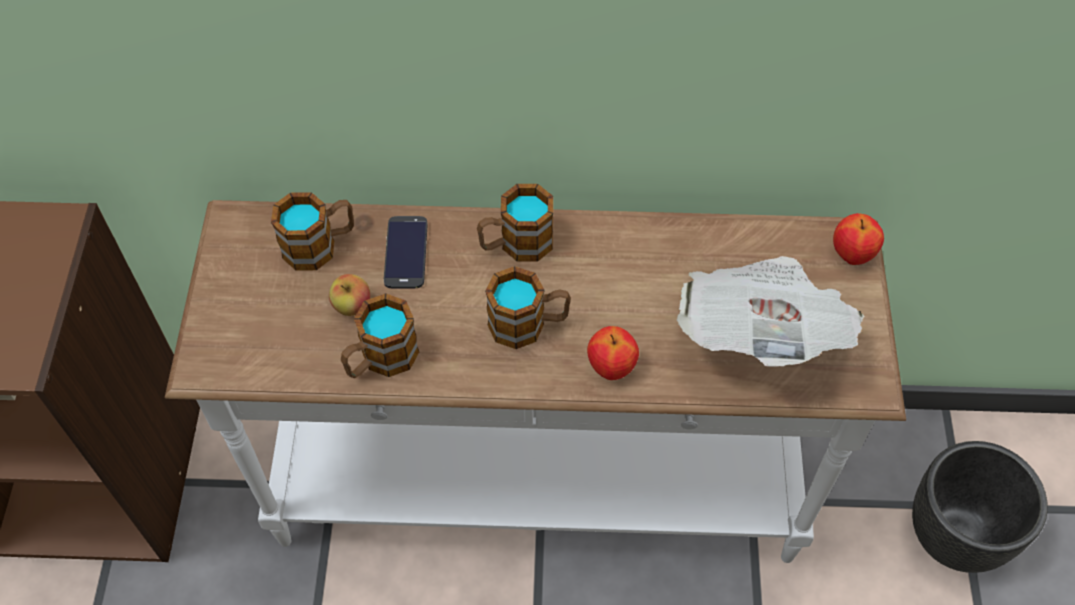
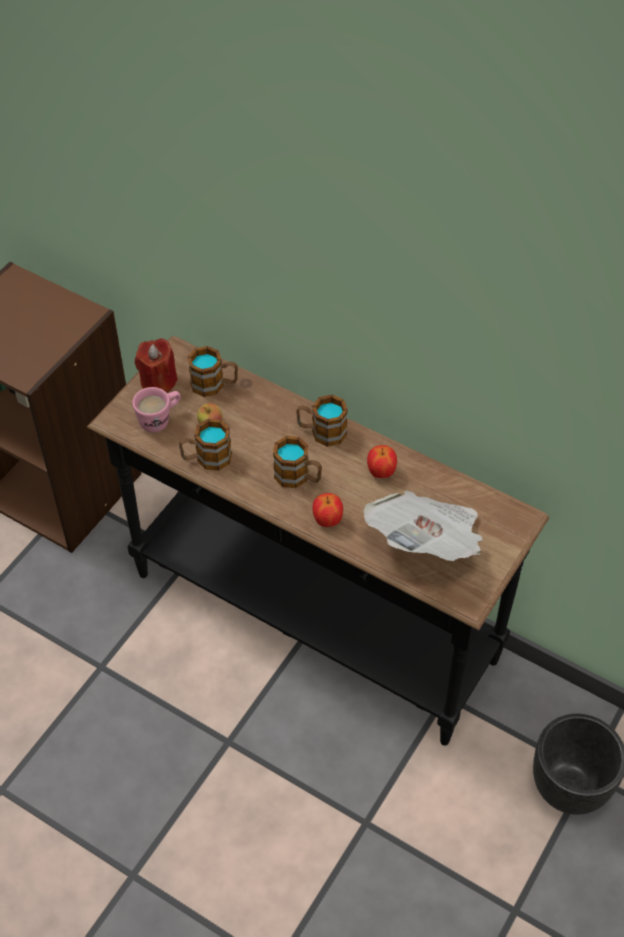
camera: 30 degrees right, 5 degrees down
(234, 278) = (158, 381): none -> red candle
(274, 334) = (160, 420): none -> pink mug
(405, 252) = (257, 409): phone -> none
(537, 488) = (312, 620): white console table -> black console table
(851, 255) = (515, 527): apple -> apple (381, 472)

